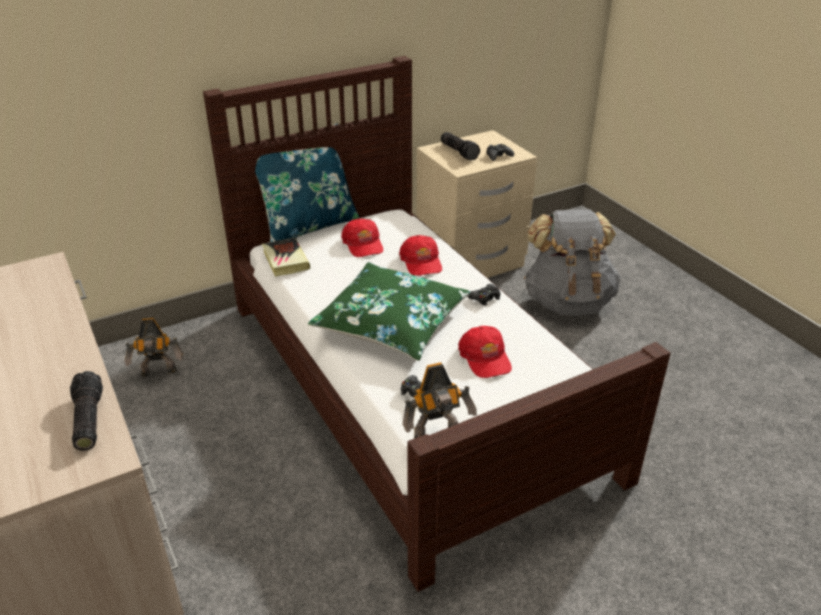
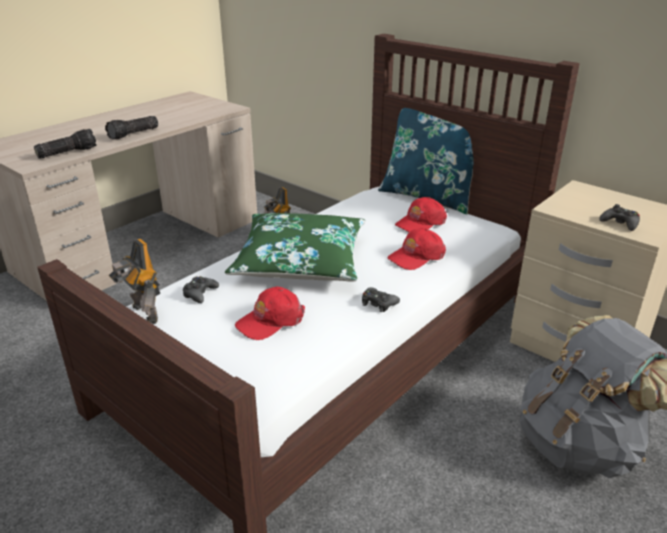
camera: 70 degrees right, 5 degrees down
(285, 260) = (362, 198): book -> none
(459, 152) = (595, 201): flashlight -> flashlight (134, 134)

